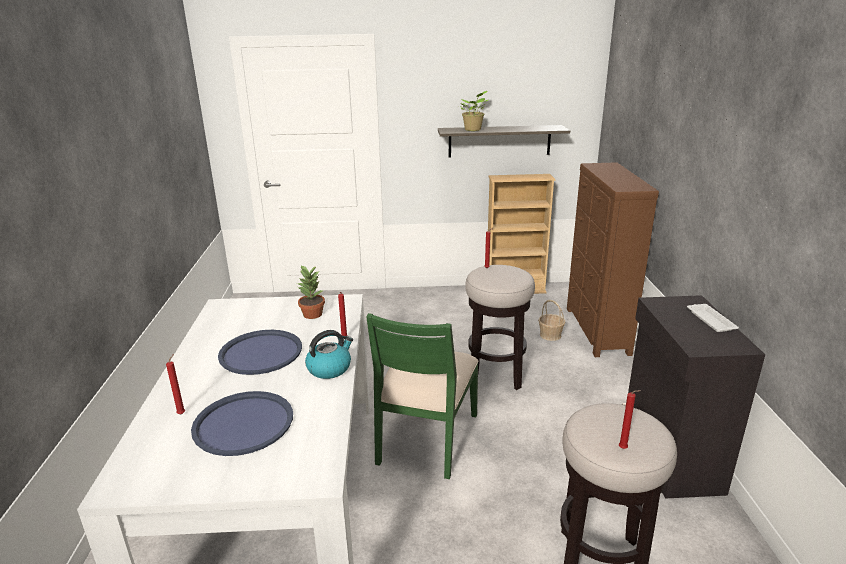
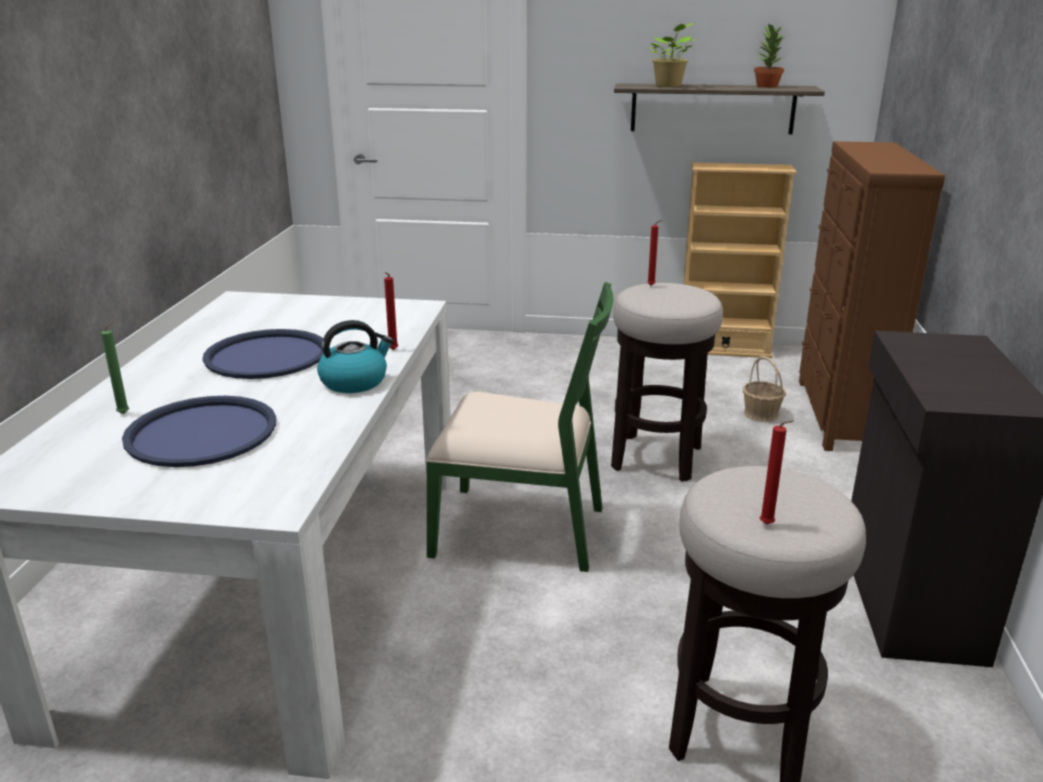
camera: 10 degrees right, 0 degrees up
(182, 413) = (125, 413): red candle -> green candle
(312, 314) = (361, 318): potted plant -> potted plant (766, 86)
(425, 438) = (520, 529): green chair -> green chair turned 105 degrees counterclockwise
(710, 320) = (985, 367): white tray -> none

